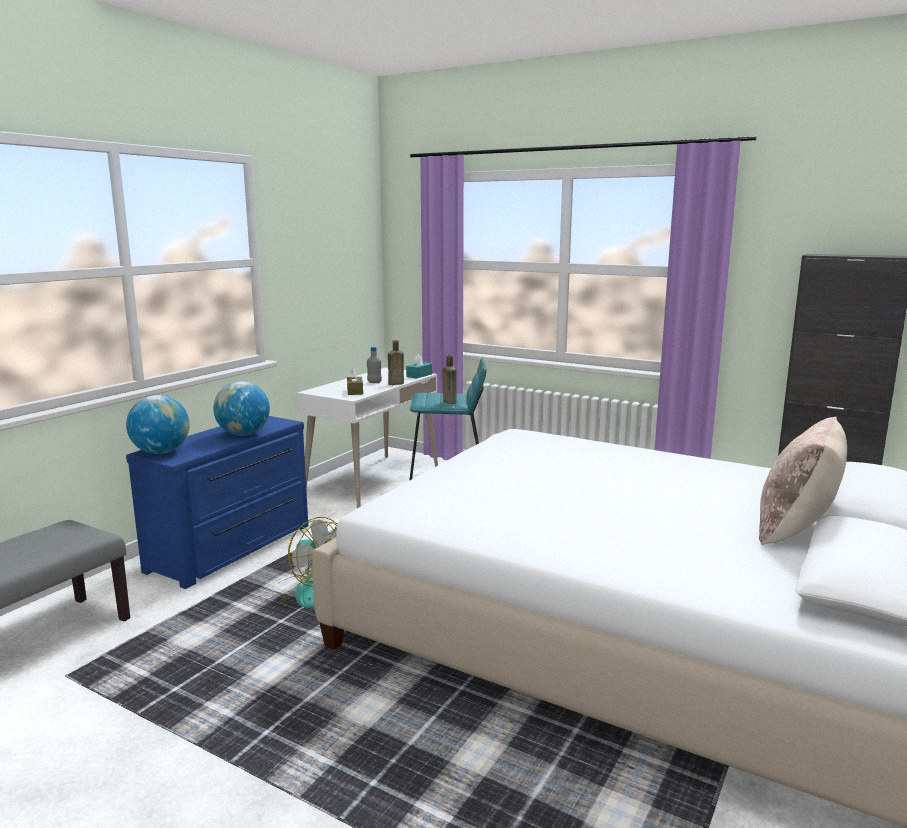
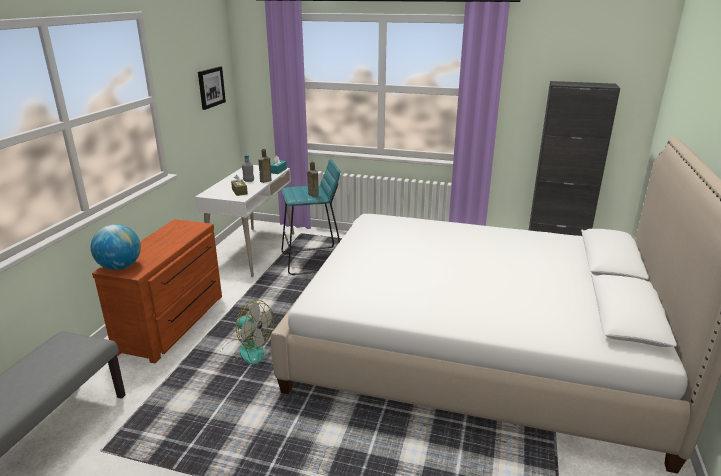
camera: 15 degrees left, 10 degrees up
(234, 548) = (175, 323): blue dresser -> brown dresser
(243, 434) = (174, 241): globe -> none
(343, 263) = (211, 87): none -> picture
(796, 530) = (577, 281): beige pillow -> none

